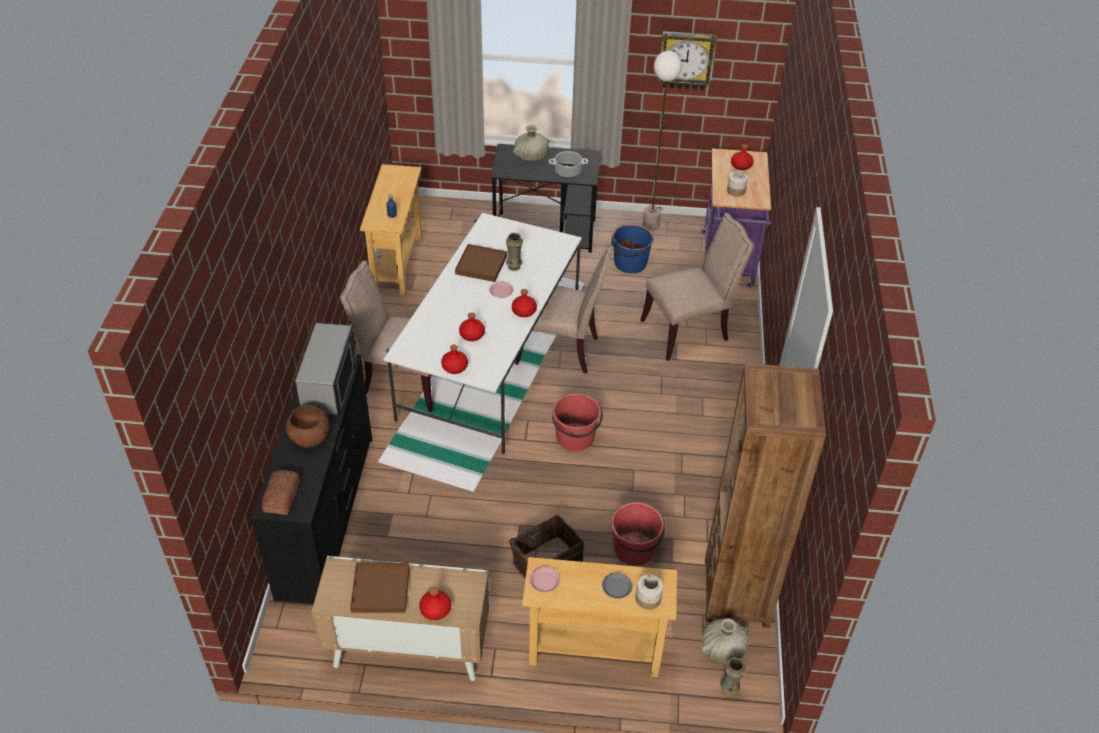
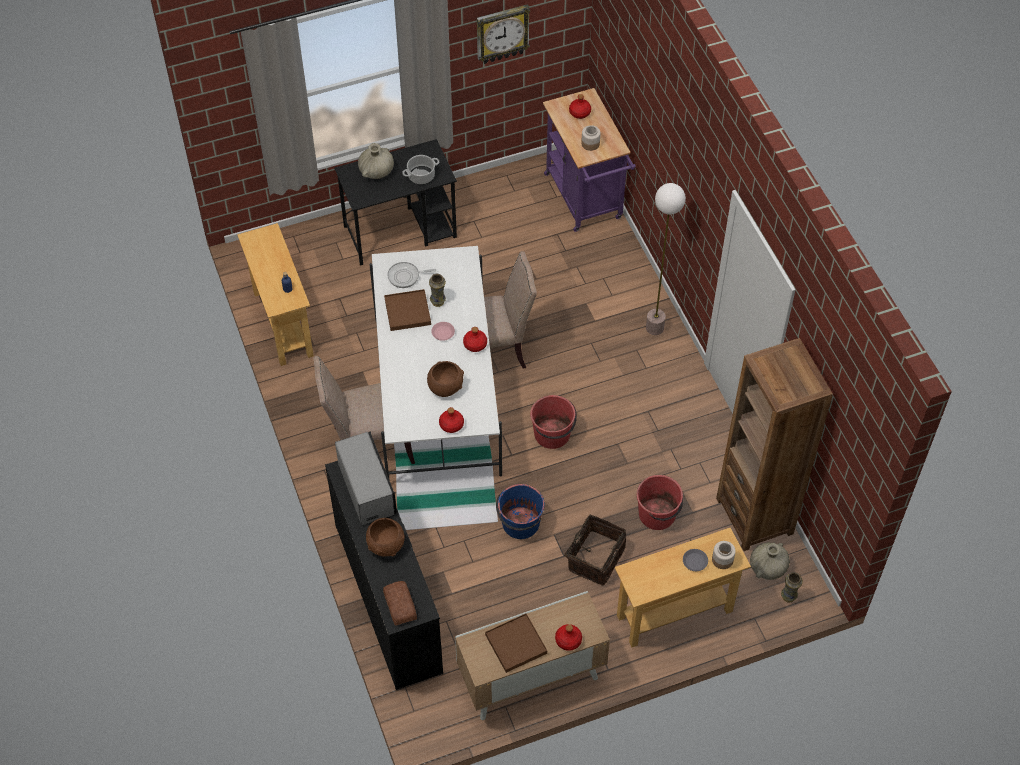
camera: 25 degrees left, 10 degrees up
(472, 334) = (445, 387): red bottle -> brown bowl
(499, 238) = (406, 276): none -> frying pan
(544, 581) = (639, 581): pink plate -> none
(630, 263) = (498, 235): blue bucket -> blue bucket (520, 524)
(651, 225) = (493, 184): floor lamp -> floor lamp (654, 327)
(688, 331) = (589, 287): beige chair -> none

